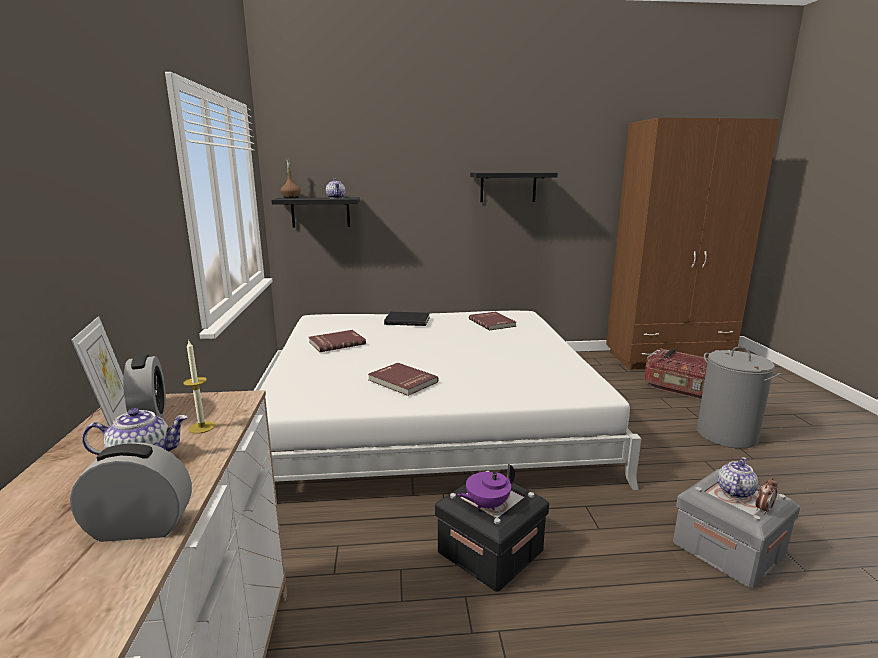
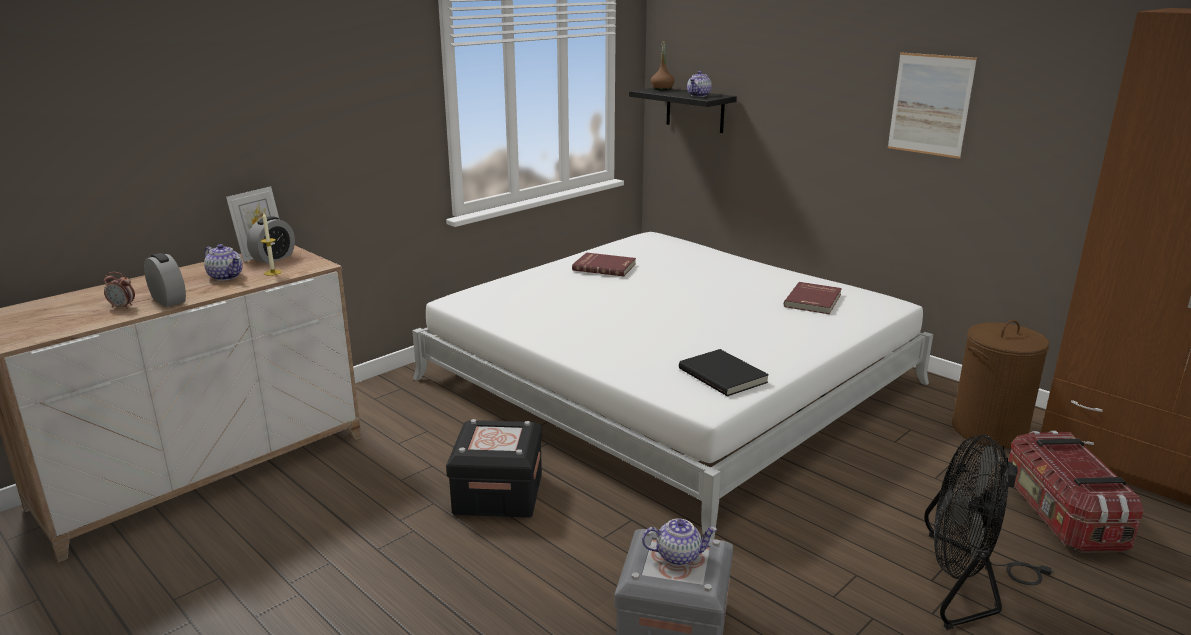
camera: 50 degrees right, 5 degrees up
(402, 381) = (571, 318): red book -> none
(407, 320) = (725, 267): black book -> black book (724, 375)
(486, 504) = (480, 439): purple teapot -> none
(508, 187) = (930, 105): black shelf -> picture
(596, 368) = (988, 430): none -> brown laundry basket
(727, 435) = (969, 580): grey laundry basket -> black fan
(763, 509) = (661, 579): alarm clock -> alarm clock (122, 307)

